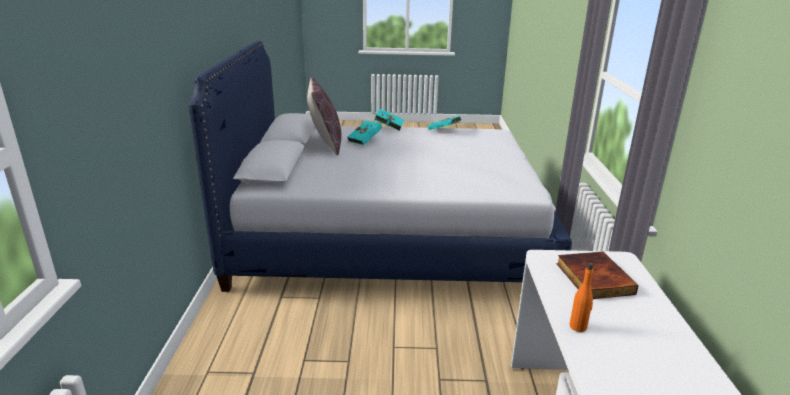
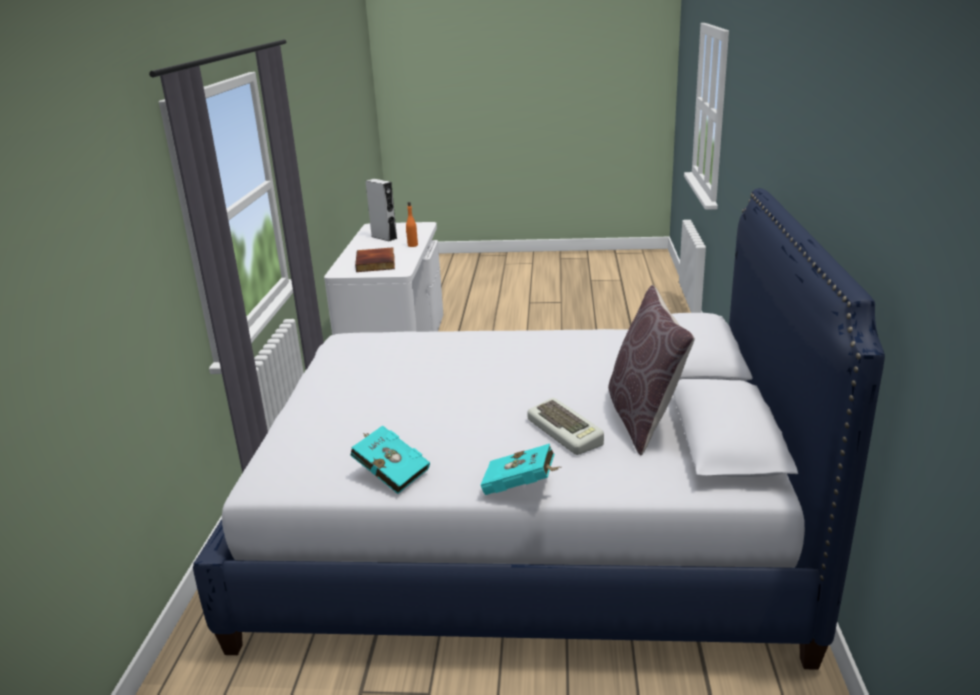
camera: 175 degrees left, 0 degrees up
(366, 140) = (566, 432): turquoise book -> keyboard
(657, 361) = (384, 237): none -> grey speaker

